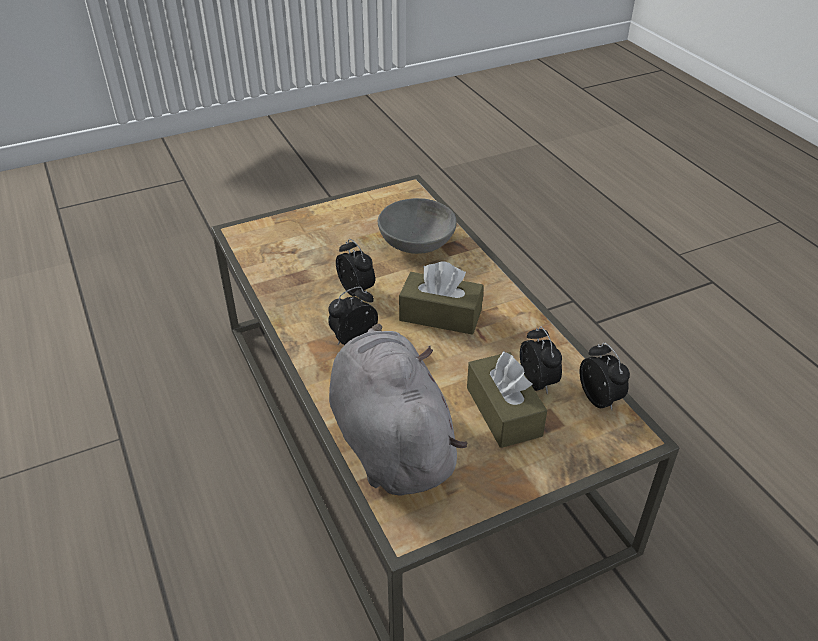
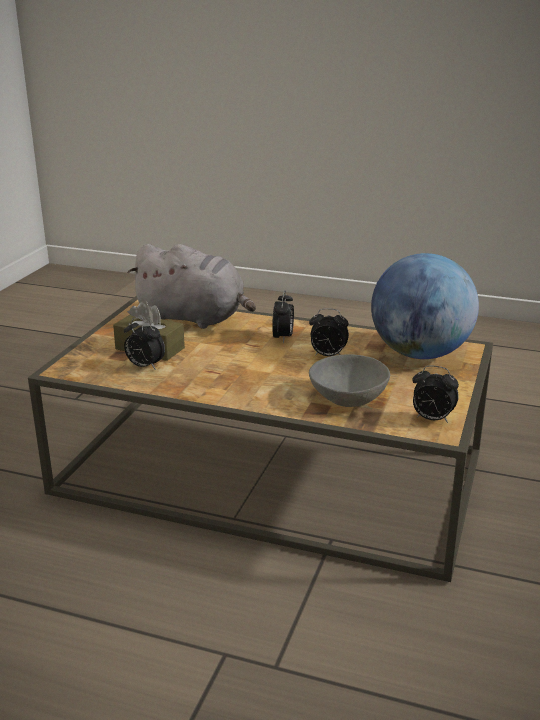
camera: 135 degrees right, 15 degrees down
(286, 248) = (420, 354): none -> globe
(440, 315) = (254, 368): brown tissue box -> none
(600, 399) = (96, 375): alarm clock -> alarm clock (431, 419)

